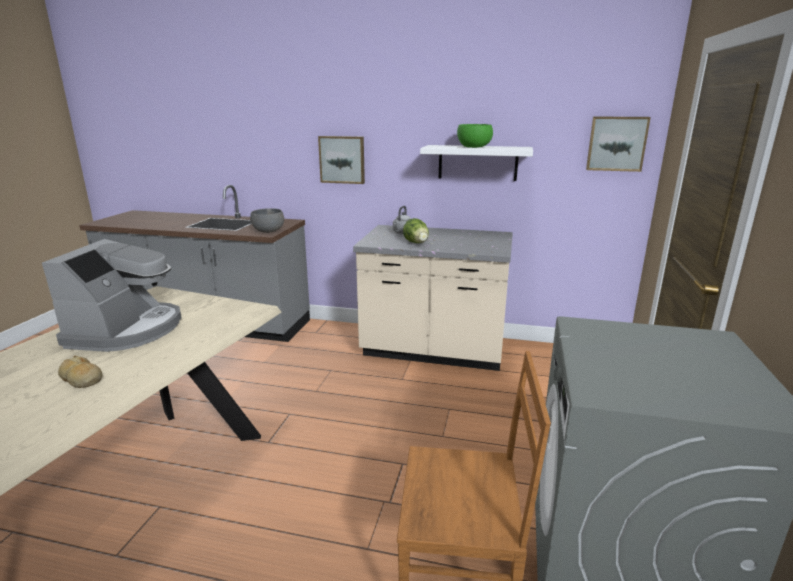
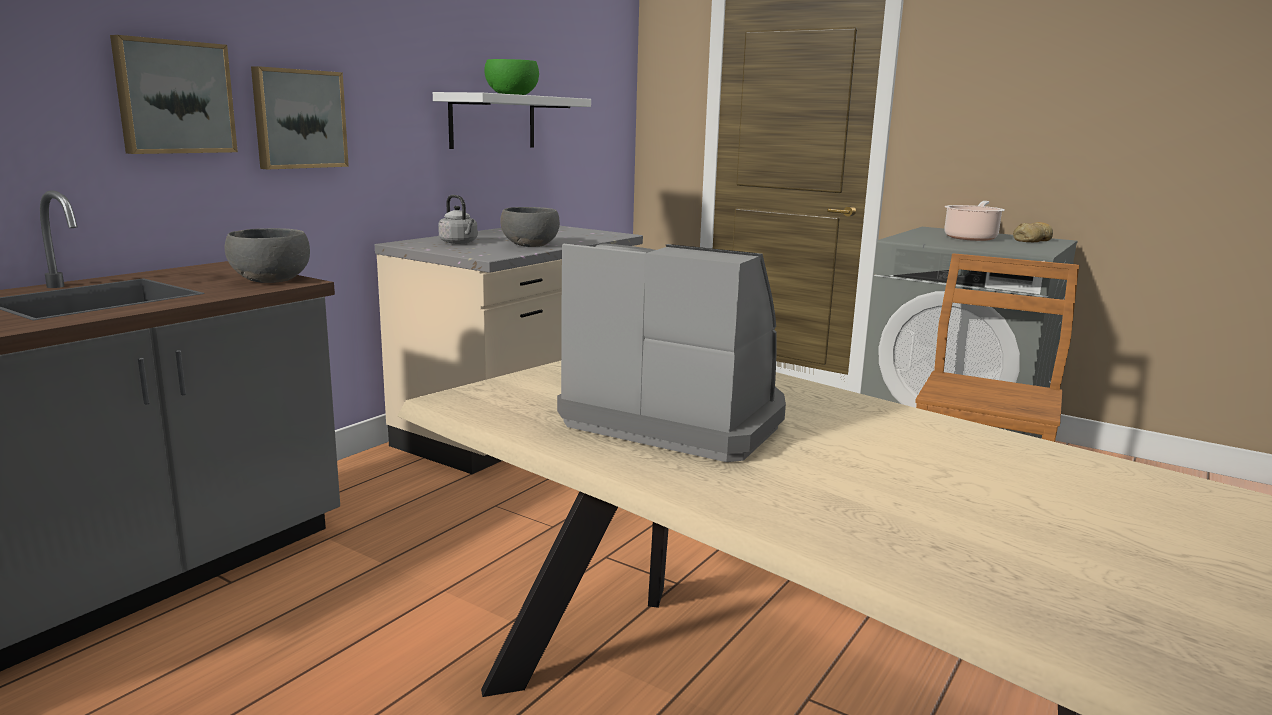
camera: 70 degrees left, 5 degrees down
(81, 379) = (886, 442): bread -> bread (1033, 240)
(417, 243) = (529, 245): lettuce -> grey bowl
(616, 143) = (608, 96): picture -> picture (174, 97)
(674, 358) = (971, 237): none -> cooking pot

